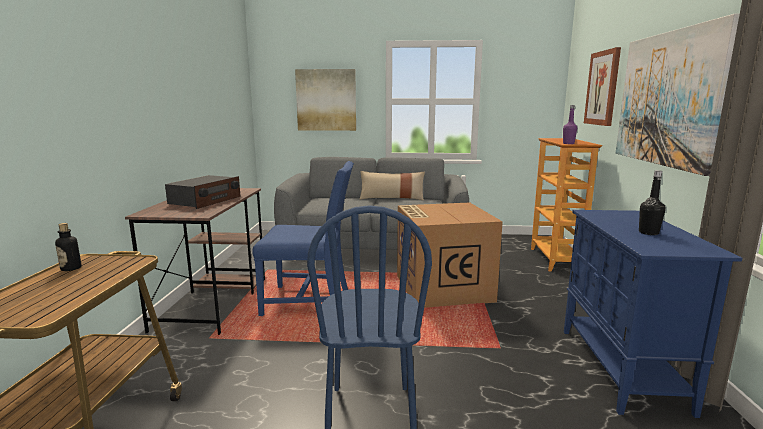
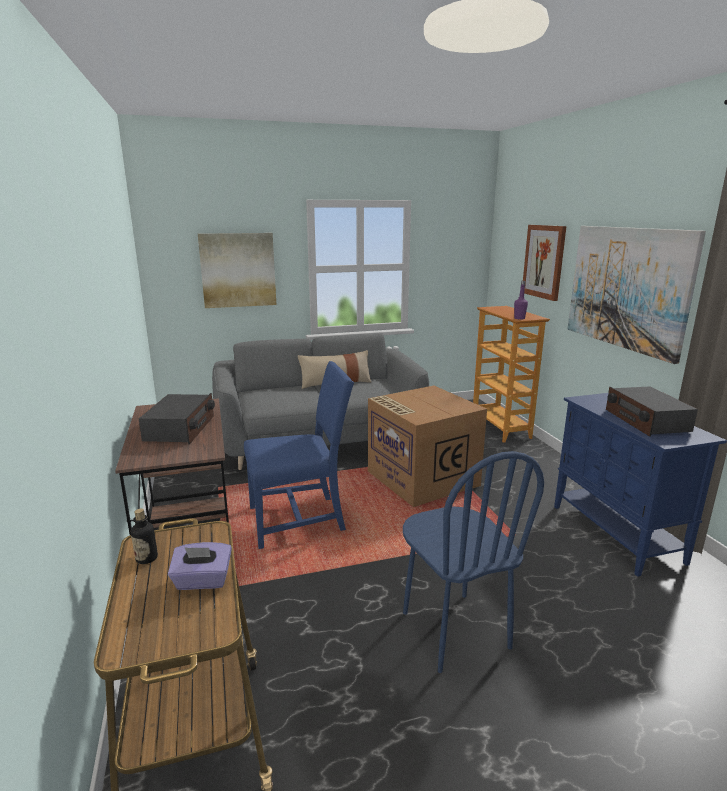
camera: 20 degrees left, 5 degrees up
(81, 286) = (202, 581): none -> purple tissue box
(648, 233) = (646, 421): black bottle -> radio

